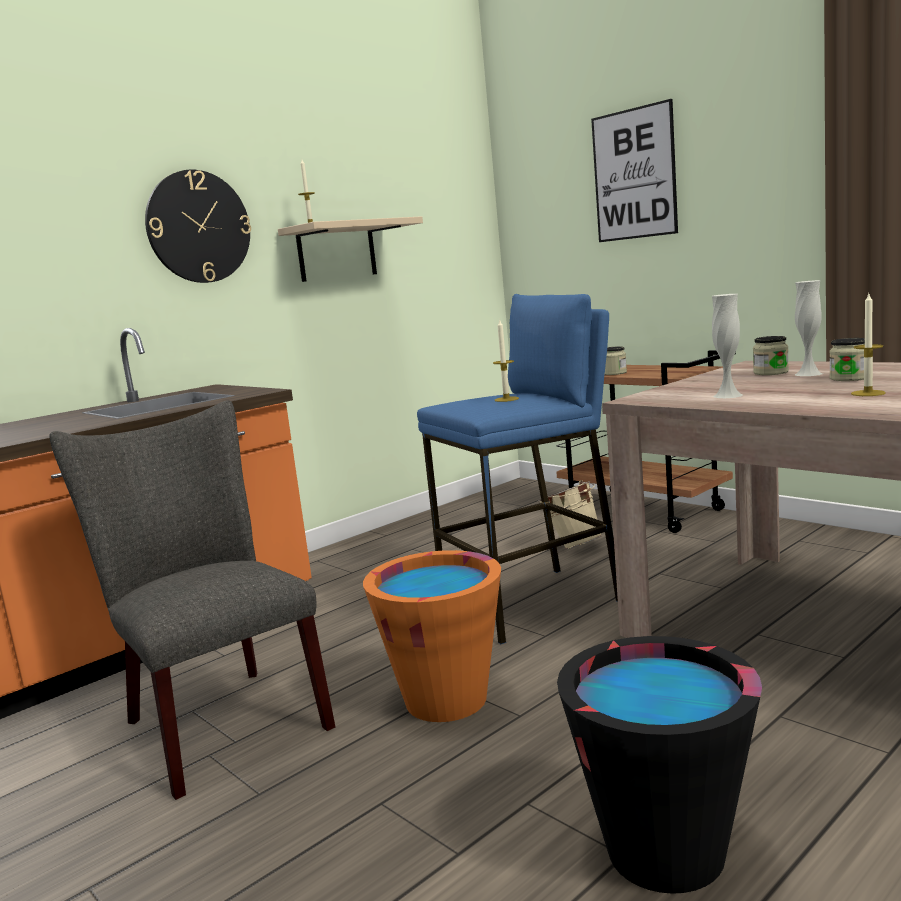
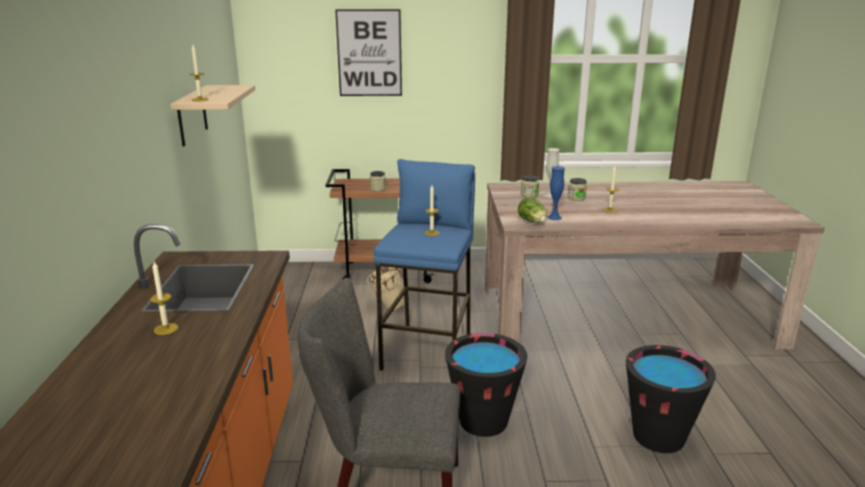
camera: 50 degrees left, 10 degrees up
(54, 422) = (166, 329): none -> candle
(198, 227) = (140, 113): wall clock -> none
(446, 700) = (483, 421): orange bucket -> black bucket
(674, 398) = (533, 222): none -> lettuce
(727, 395) = (554, 217): white vase -> blue vase

